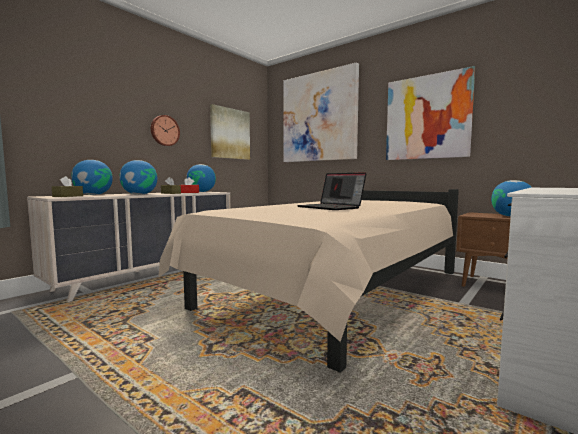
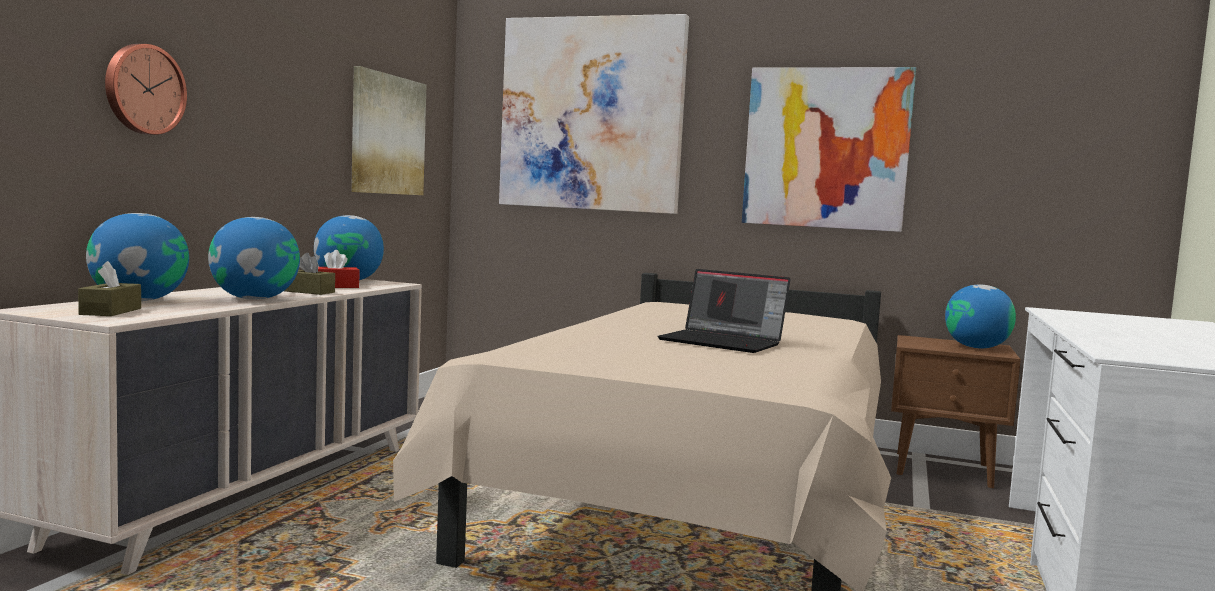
camera: 20 degrees left, 0 degrees up
(164, 130) = (266, 131): wall clock -> wall clock (143, 89)

